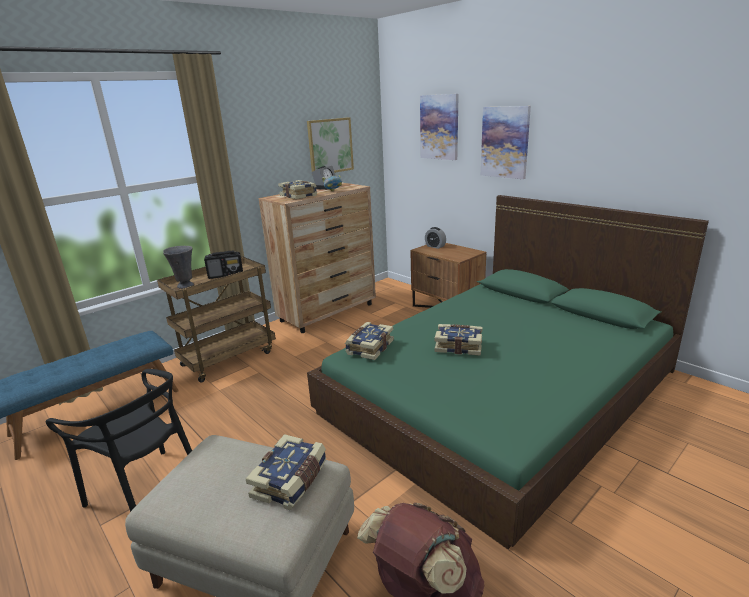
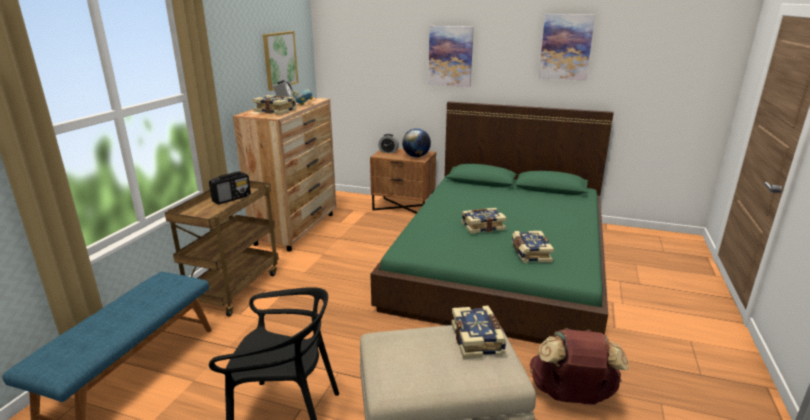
camera: 30 degrees left, 0 degrees up
(185, 286) = (200, 214): grey vase -> none
(369, 347) = (416, 241): book -> book (530, 253)
(439, 127) = (382, 42): picture -> picture (566, 47)
(457, 255) = (416, 156): none -> globe

